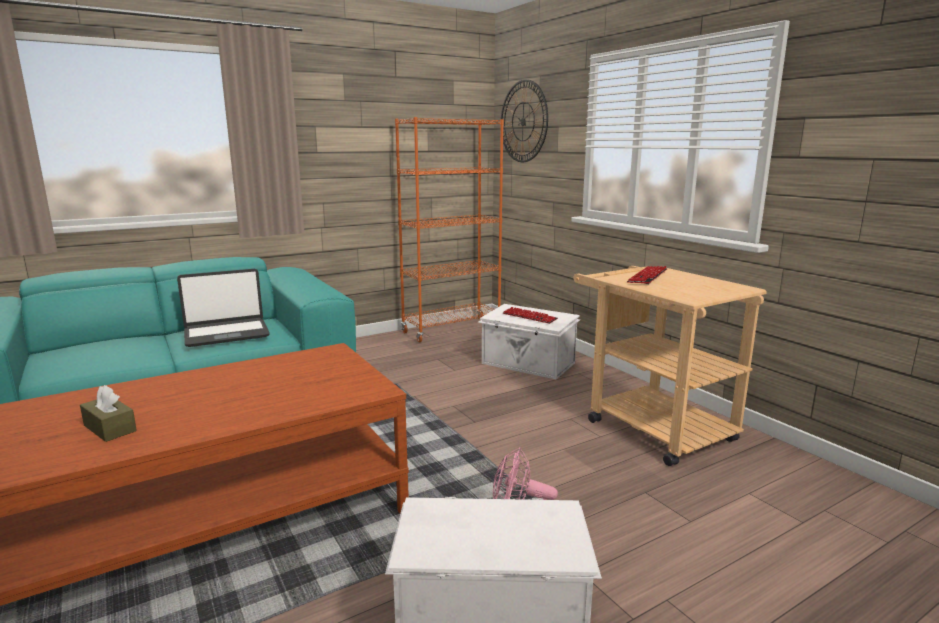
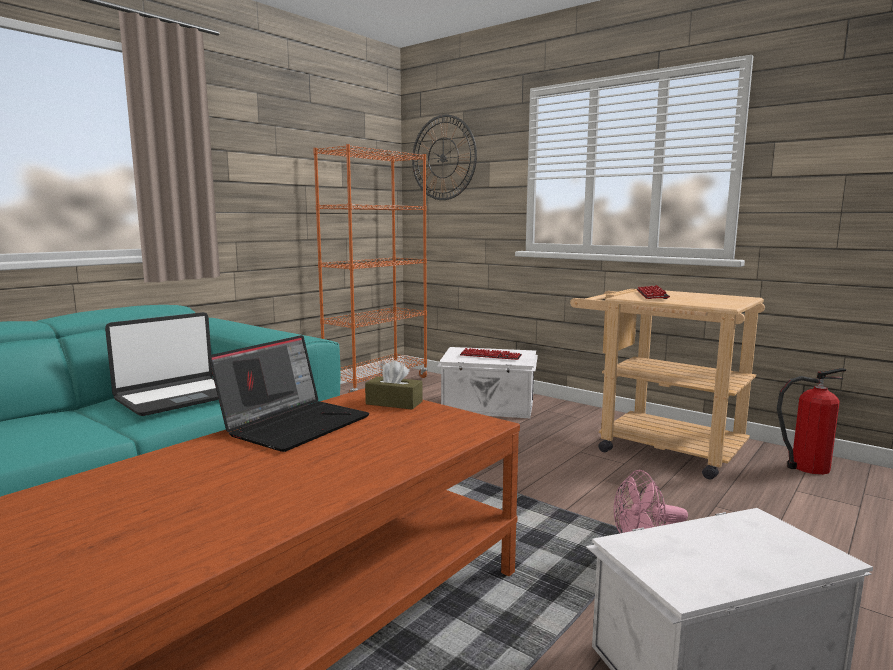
camera: 20 degrees left, 5 degrees down
(110, 428) = (192, 514): brown tissue box -> brown tissue box (394, 403)
(250, 370) = (295, 424): none -> laptop
(790, 472) = (807, 467): none -> fire extinguisher

